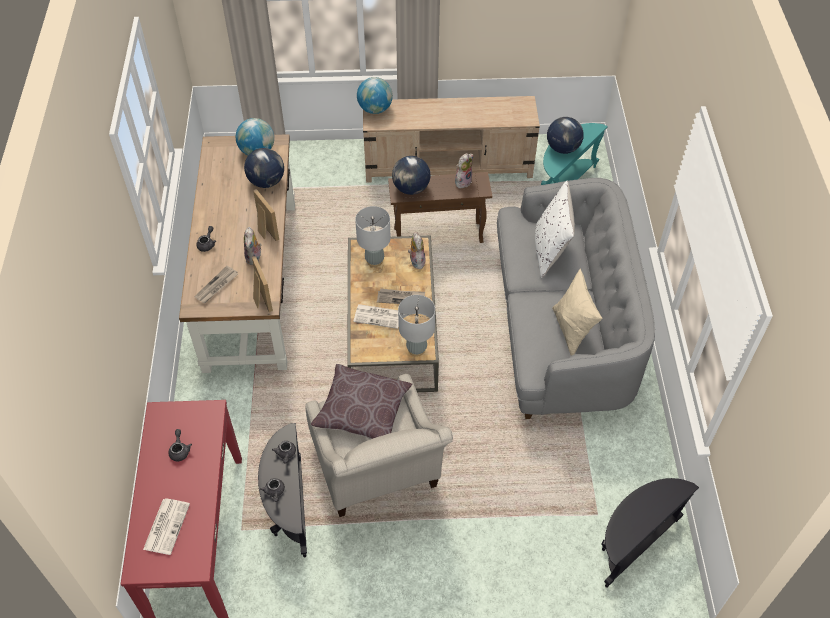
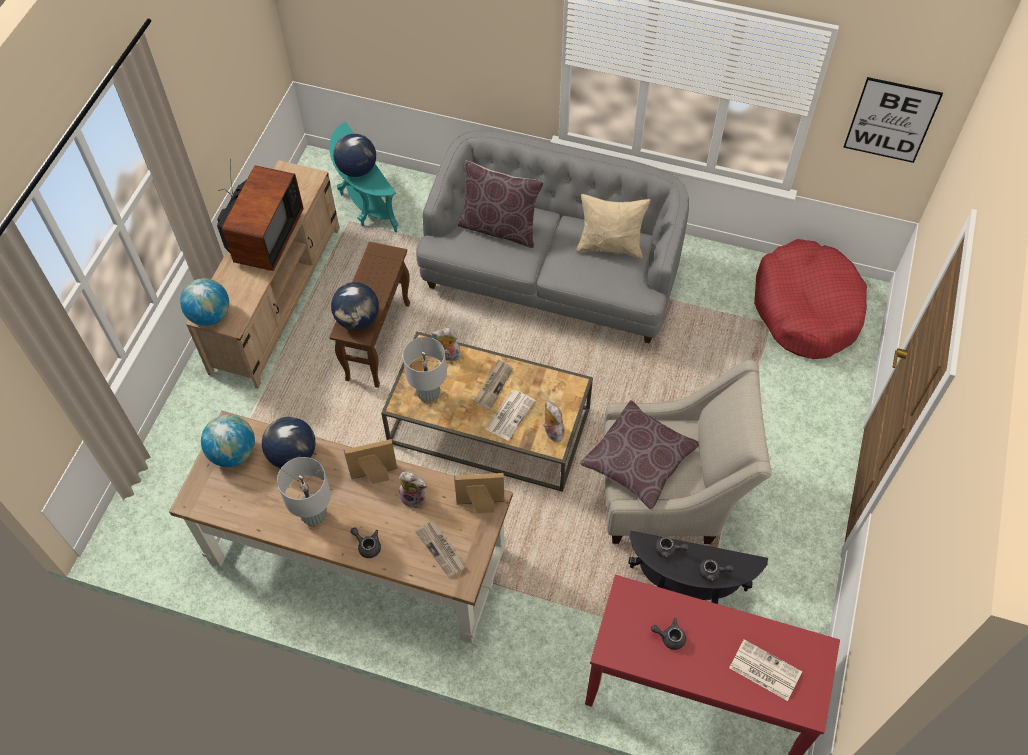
camera: 70 degrees left, 5 degrees up
(416, 349) = (569, 392): grey table lamp -> grey table lamp (314, 517)
(456, 112) = (263, 238): none -> television
(463, 181) = (371, 268): plush toy -> plush toy (552, 432)
(550, 250) = (500, 228): white pillow -> brown pillow
(632, 543) = (806, 308): black side table -> red dog bed
(759, 450) = (891, 120): none -> picture

